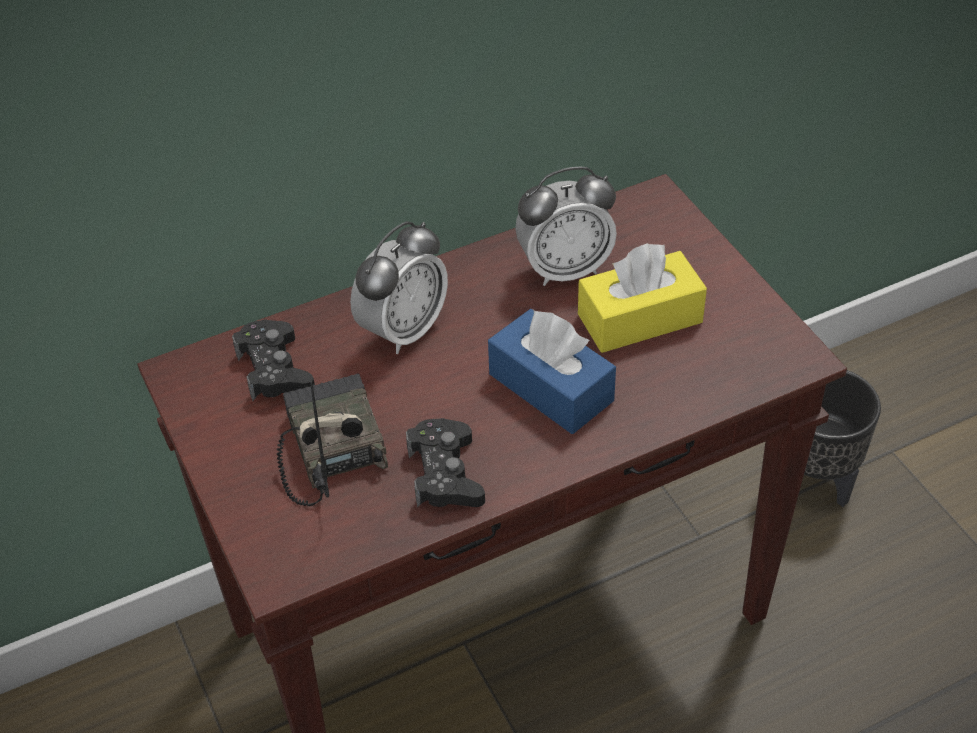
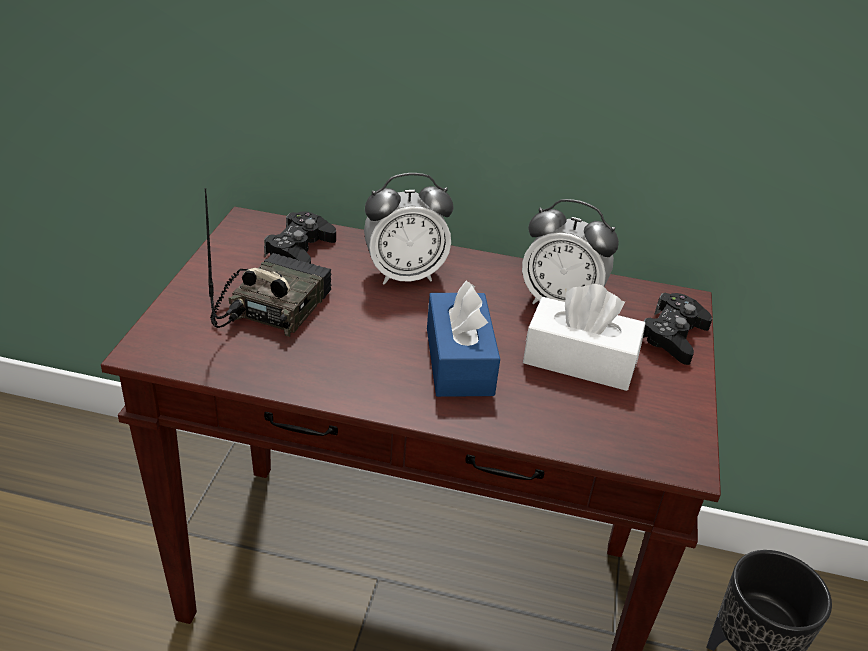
camera: 35 degrees right, 10 degrees down
(445, 474) = (320, 364): black game controller -> black game controller (673, 336)
(640, 318) = (579, 360): yellow tissue box -> white tissue box

